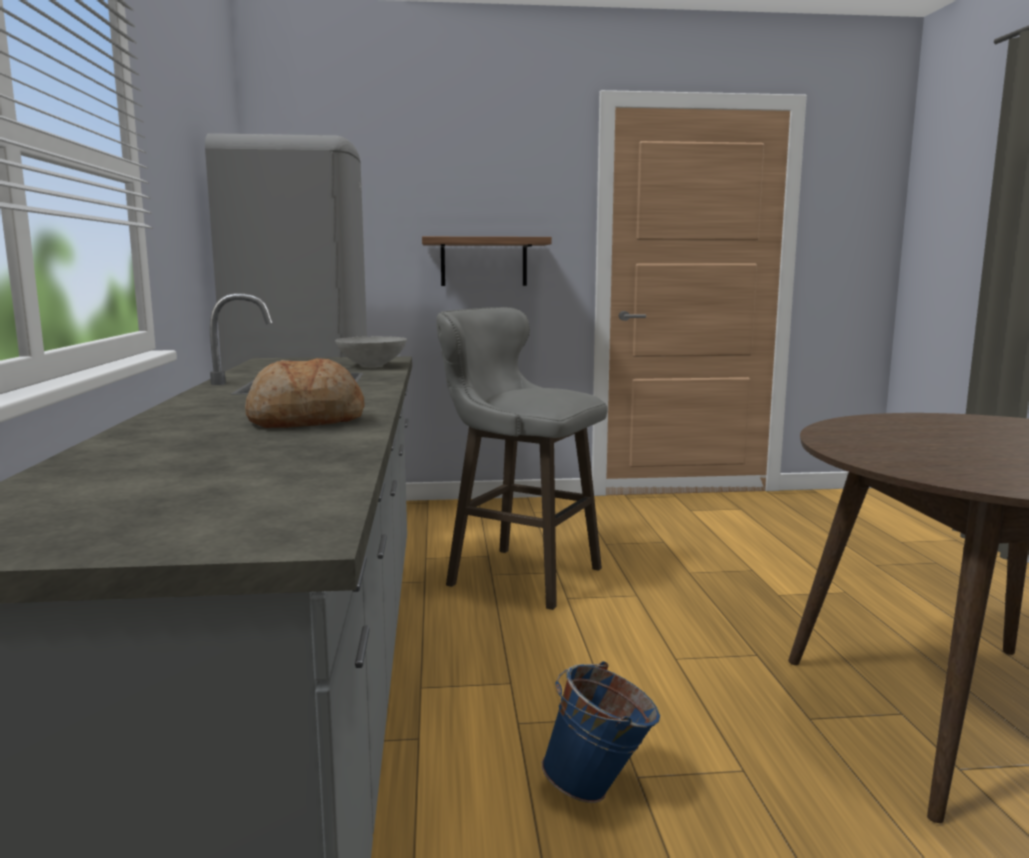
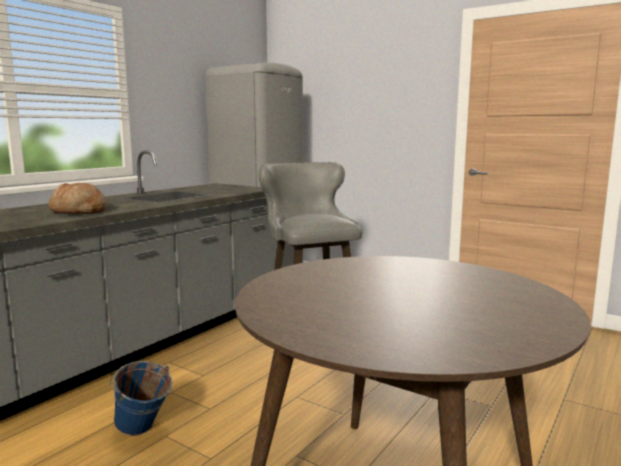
camera: 40 degrees right, 0 degrees up
(372, 366) = (233, 191): grey bowl -> none
(484, 262) = (383, 132): shelf -> none

